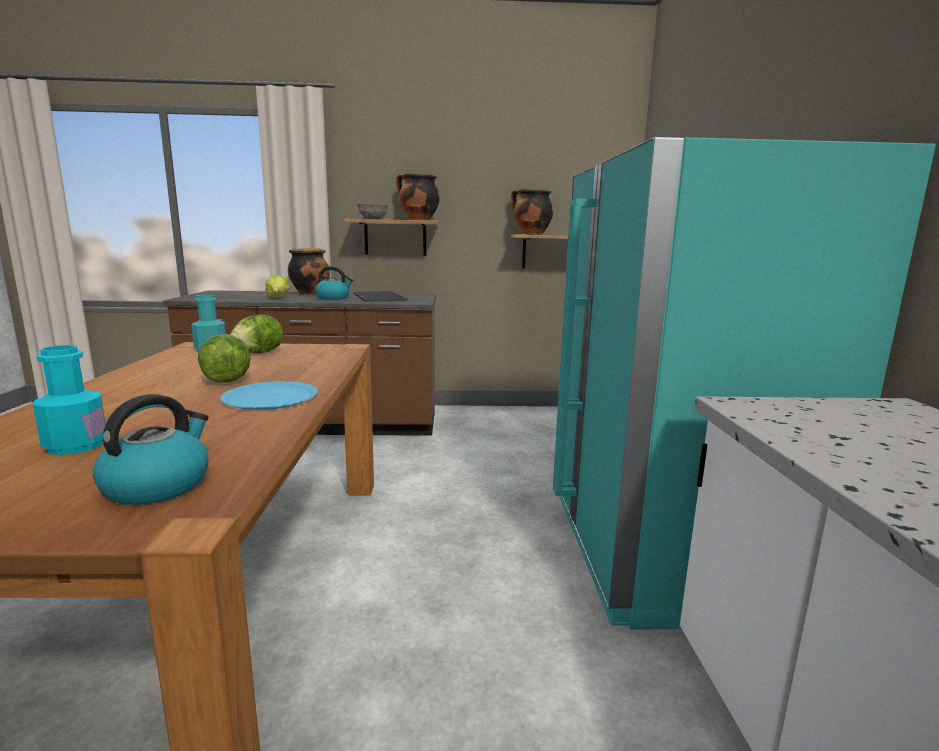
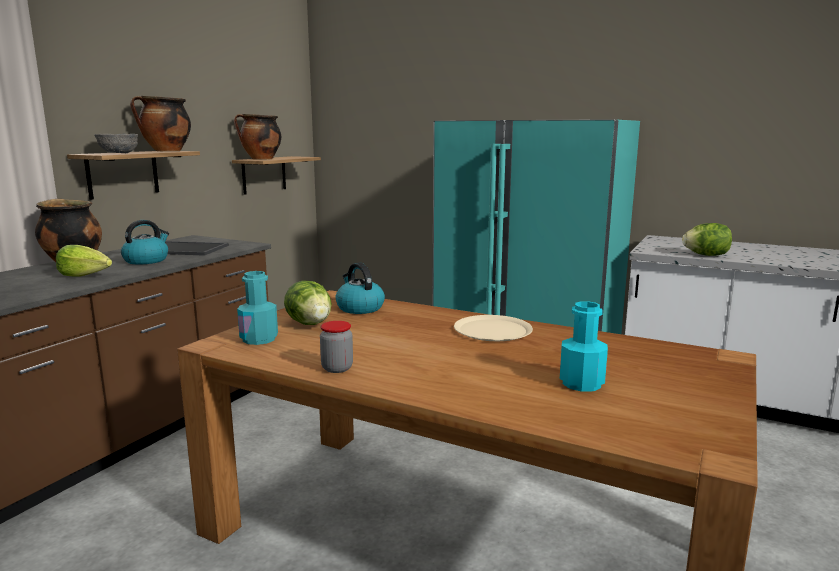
camera: 60 degrees left, 0 degrees up
(138, 373) = (337, 368): none -> jar
(158, 485) = (670, 362): kettle -> kettle (359, 308)
(226, 380) = (417, 339): lettuce -> lettuce (706, 255)
(270, 397) = (493, 330): blue plate -> beige plate

